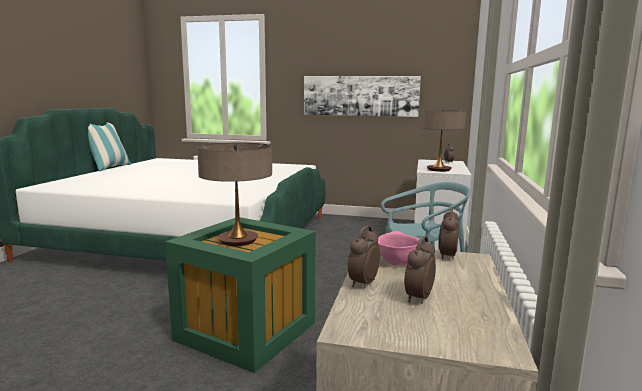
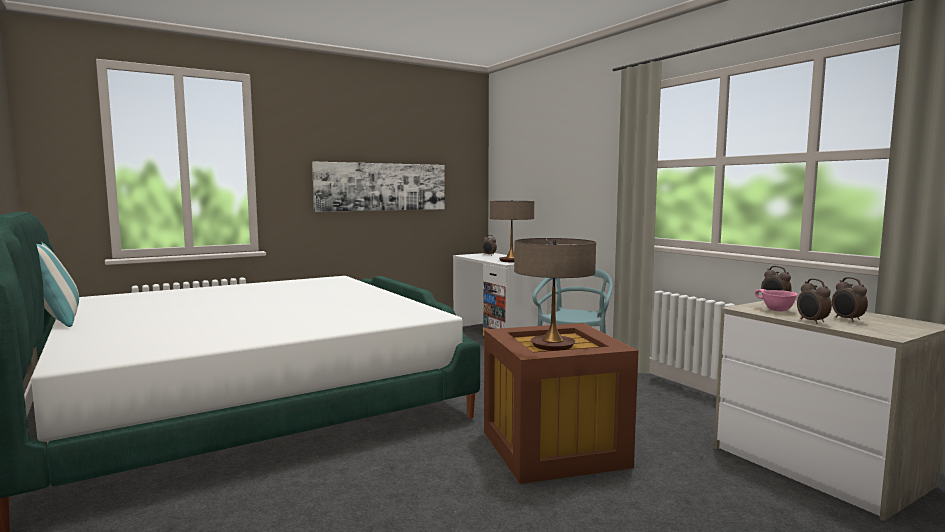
camera: 45 degrees left, 5 degrees down
(246, 332) = (556, 449): green storage box -> brown storage box

